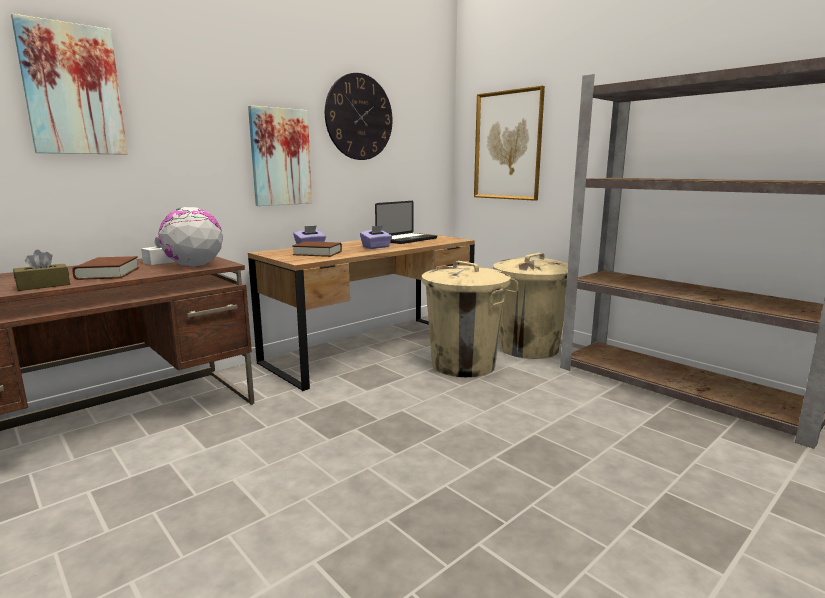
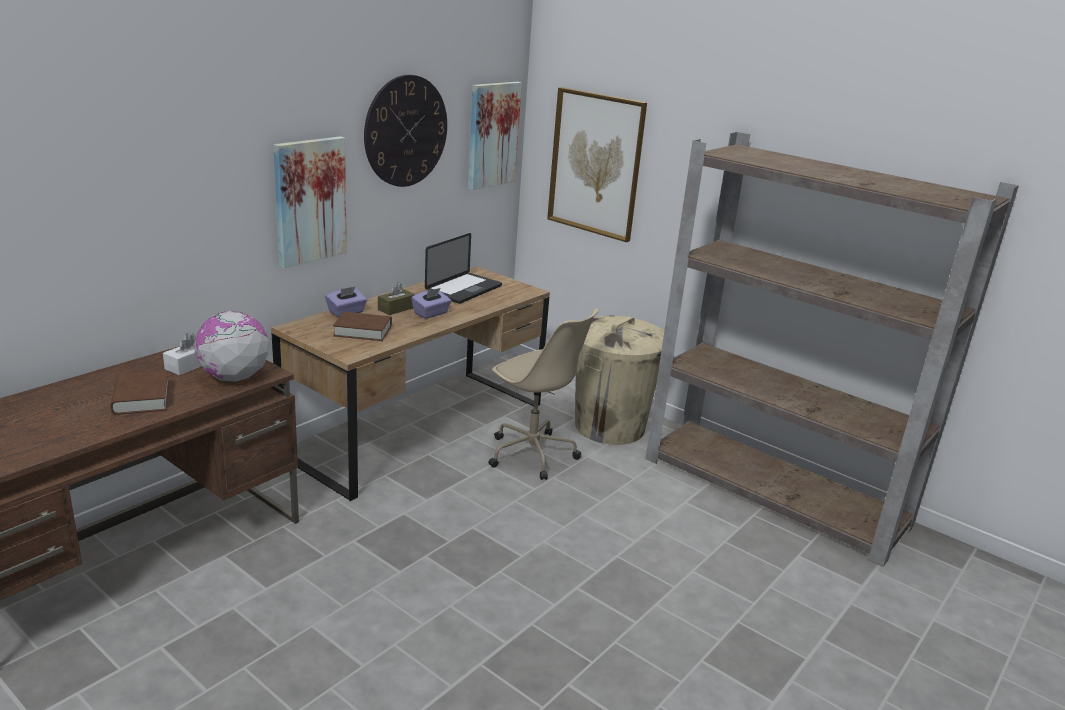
camera: 10 degrees left, 10 degrees up
(43, 285) = (87, 430): brown tissue box -> brown tissue box (396, 308)
(73, 90) = (75, 166): picture -> picture (492, 135)
(463, 365) = (534, 455): beige trash can -> beige office chair

